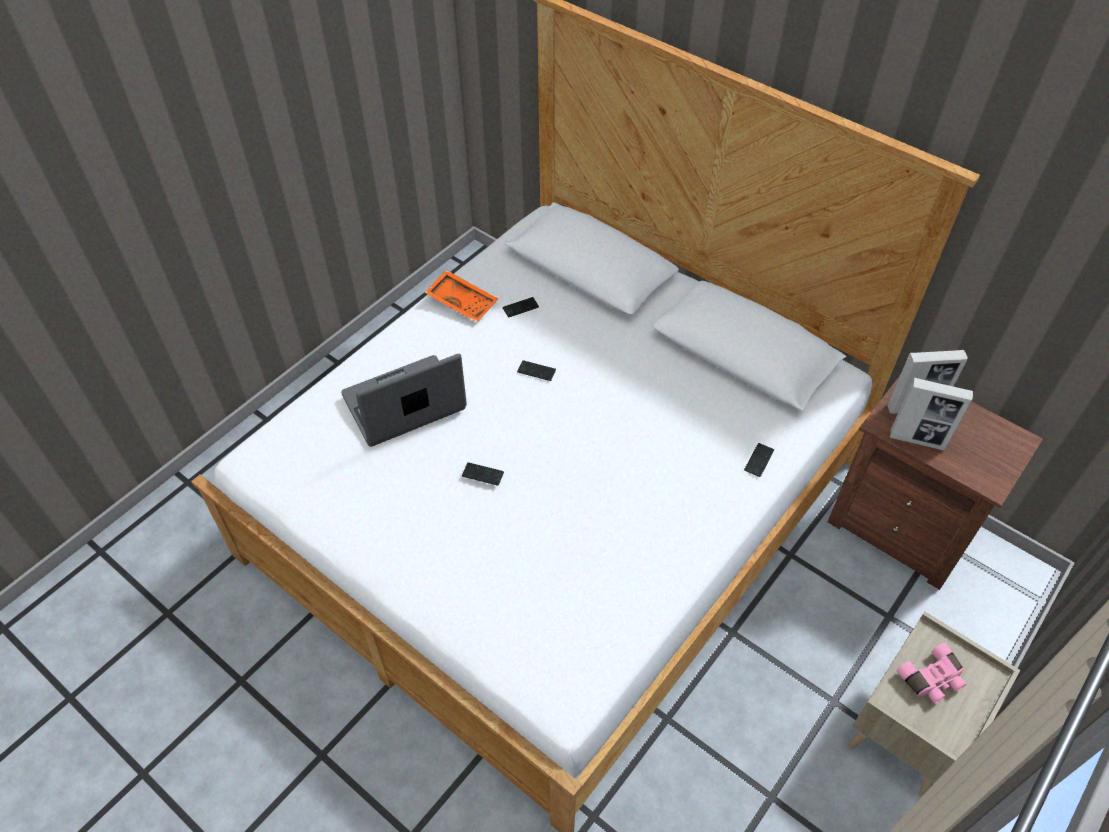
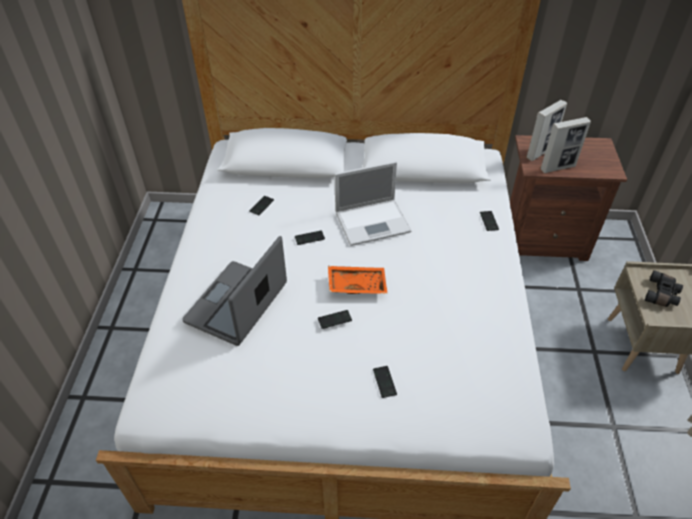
camera: 35 degrees left, 5 degrees down
(463, 301) = (217, 220): orange tray -> orange tray (357, 284)
(474, 567) = (384, 382): none -> phone
(623, 389) = (374, 221): none -> laptop
(932, 680) = (662, 295): pink binoculars -> black binoculars

